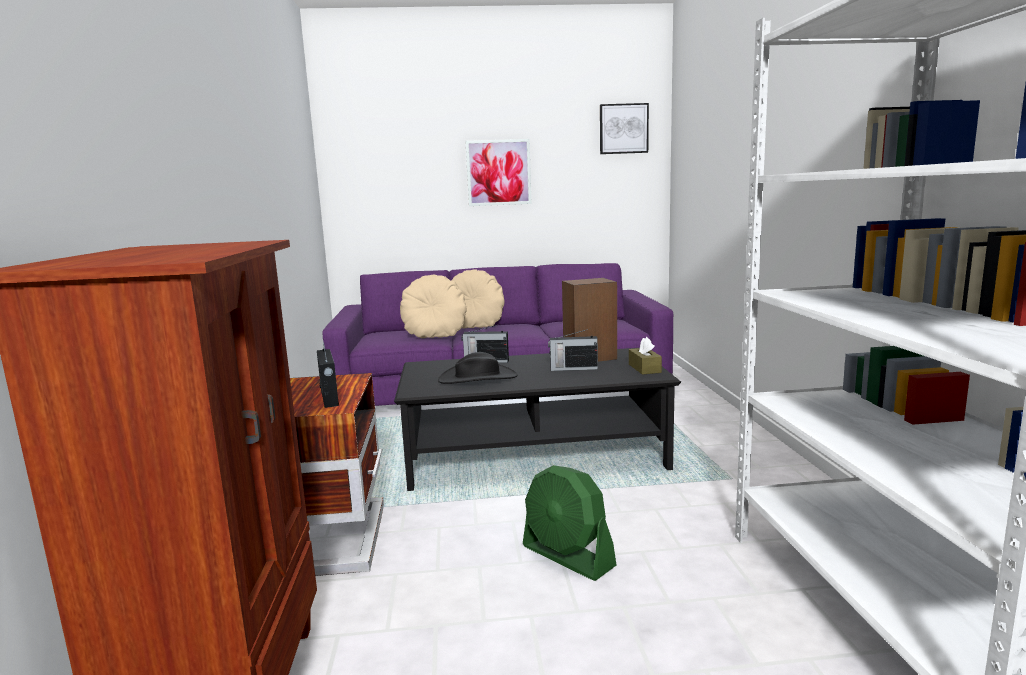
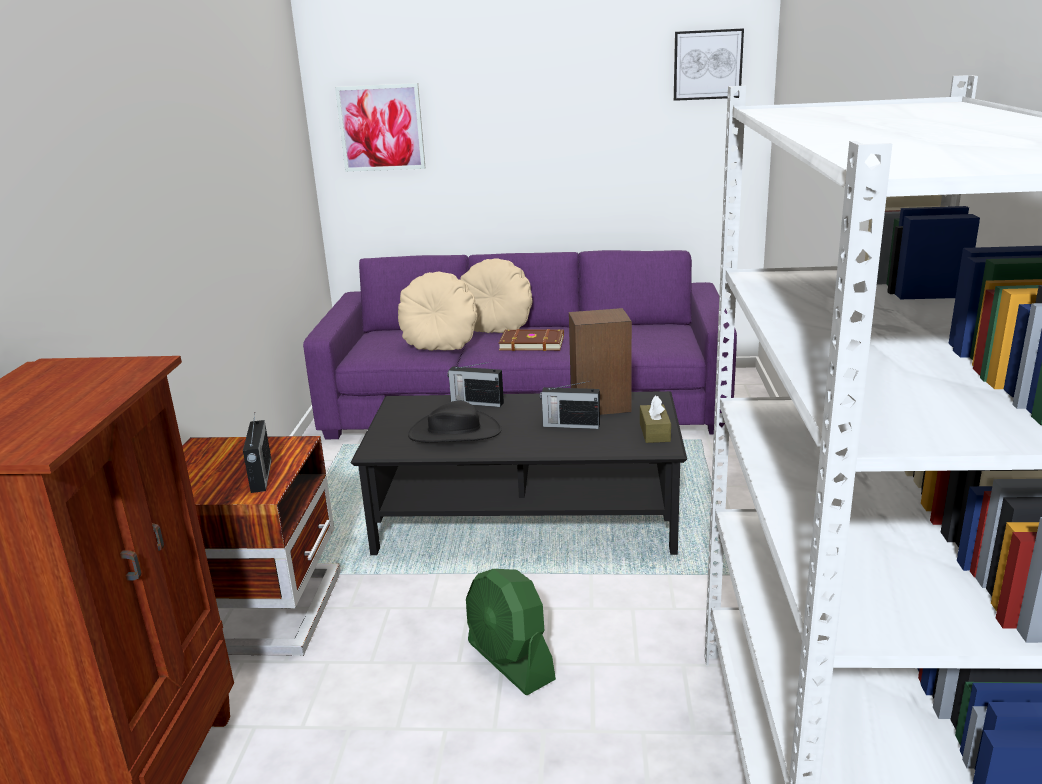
camera: 10 degrees right, 10 degrees up
(498, 172) = (536, 125): picture -> picture (381, 128)
(509, 330) = (531, 343): none -> brown book

